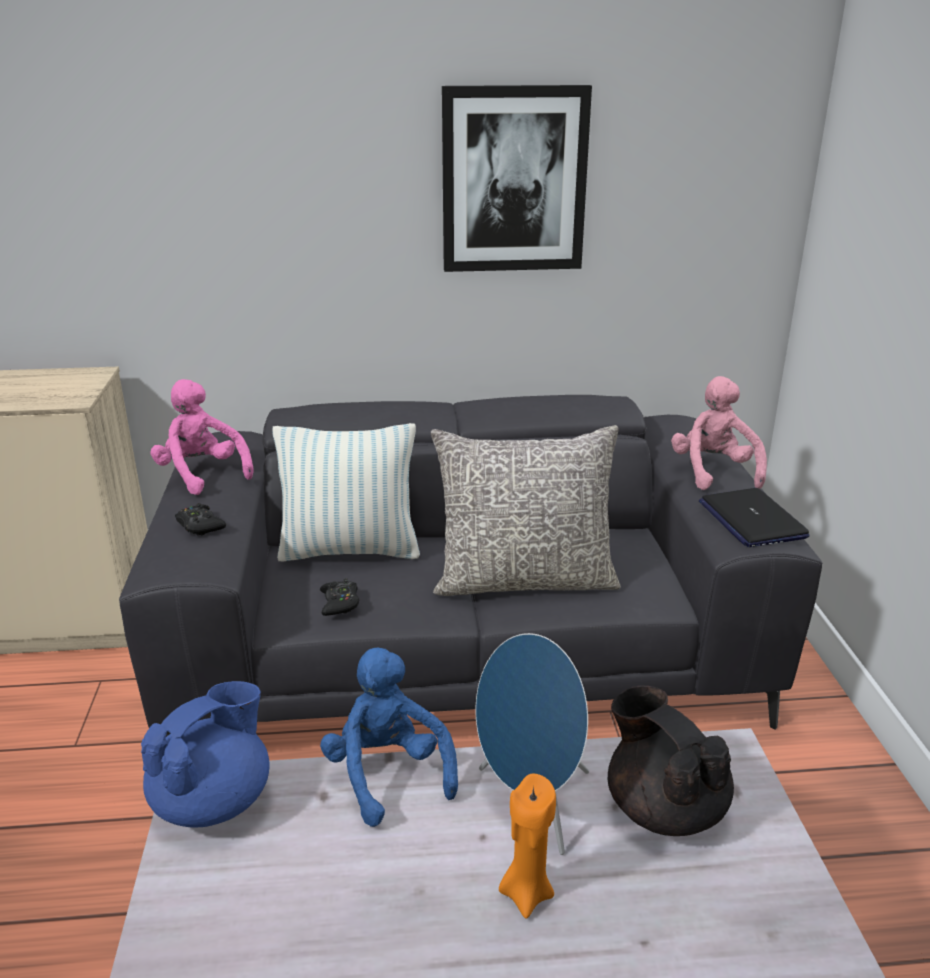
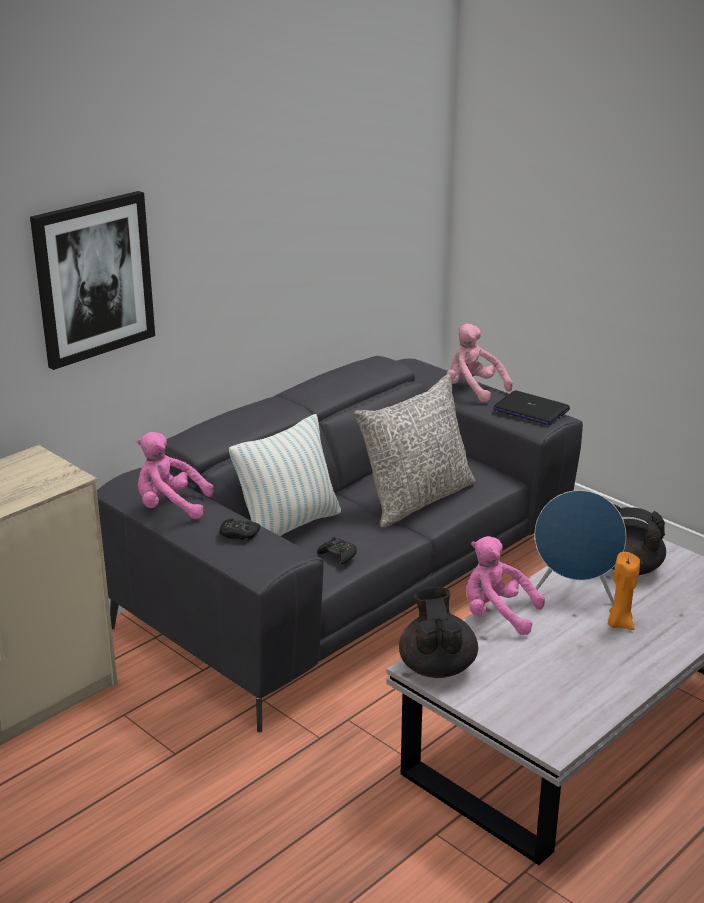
camera: 40 degrees left, 0 degrees up
(214, 800) = (437, 666): blue teapot -> black teapot
(387, 773) = (497, 614): blue plush toy -> pink plush toy
(514, 180) = (295, 216): picture -> picture (93, 278)

